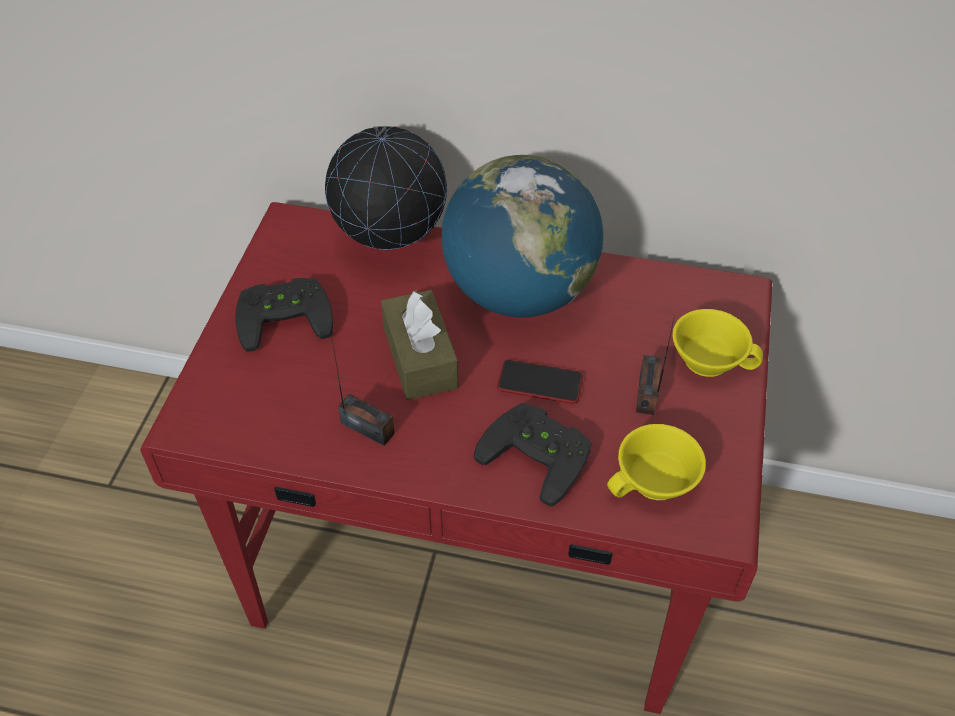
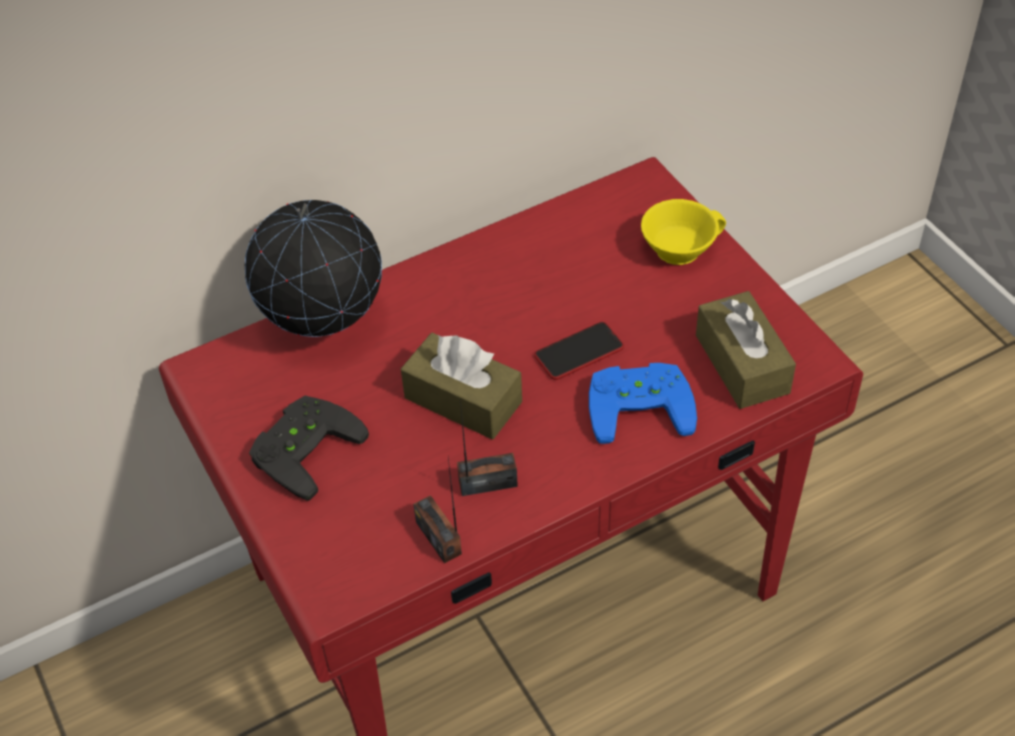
camera: 40 degrees left, 0 degrees up
(519, 293) = (481, 293): globe -> none
(540, 453) = (639, 403): black game controller -> blue game controller
(647, 393) = (665, 304): radio -> radio (439, 537)
(656, 483) = (742, 364): yellow cup -> brown tissue box

